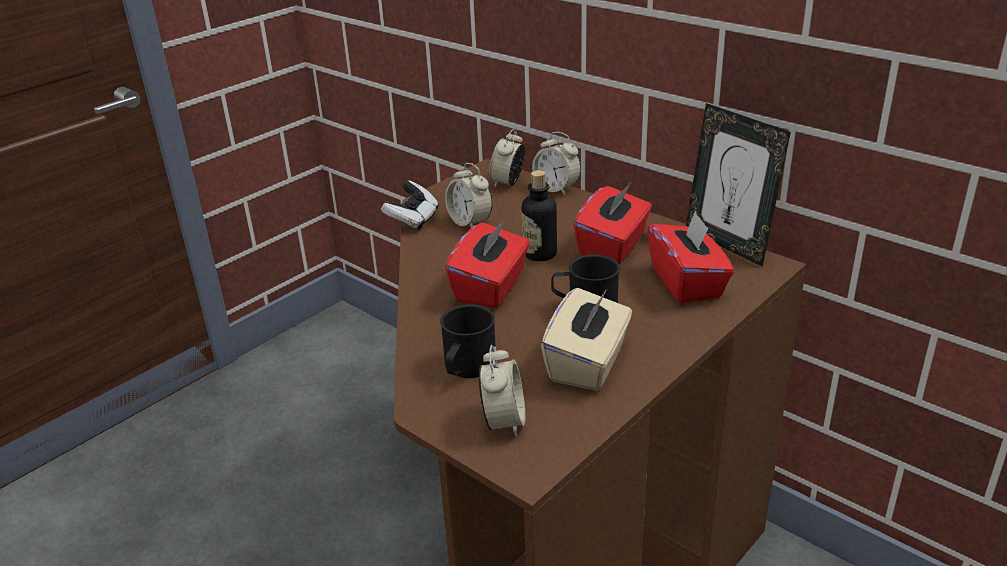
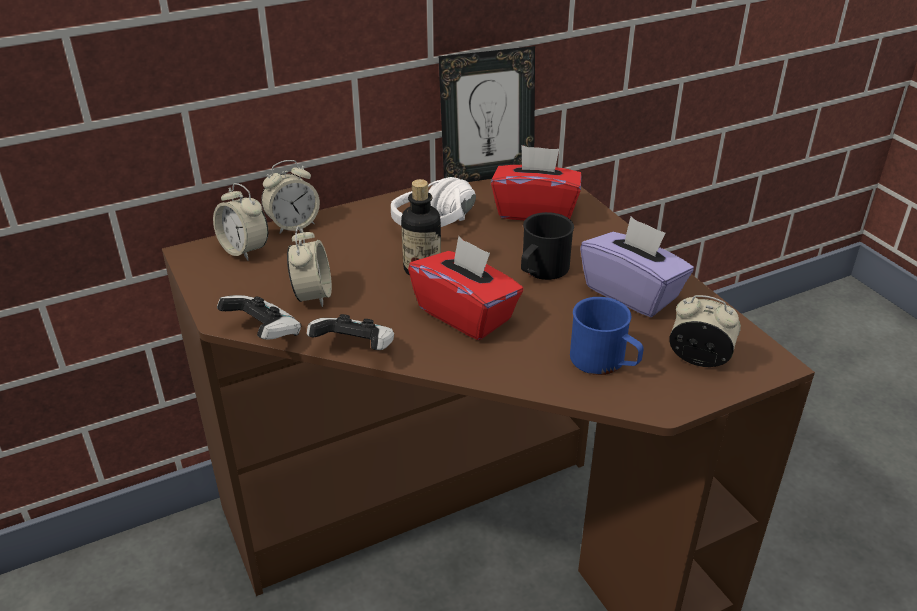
camera: 70 degrees left, 5 degrees up
(415, 256) = (355, 350): none -> game controller
(466, 368) = (604, 362): black mug -> blue mug
(470, 222) = (312, 295): alarm clock -> alarm clock turned 75 degrees counterclockwise
(588, 364) = (632, 292): beige tissue box -> purple tissue box
(613, 247) = (444, 227): red tissue box -> white headphones

